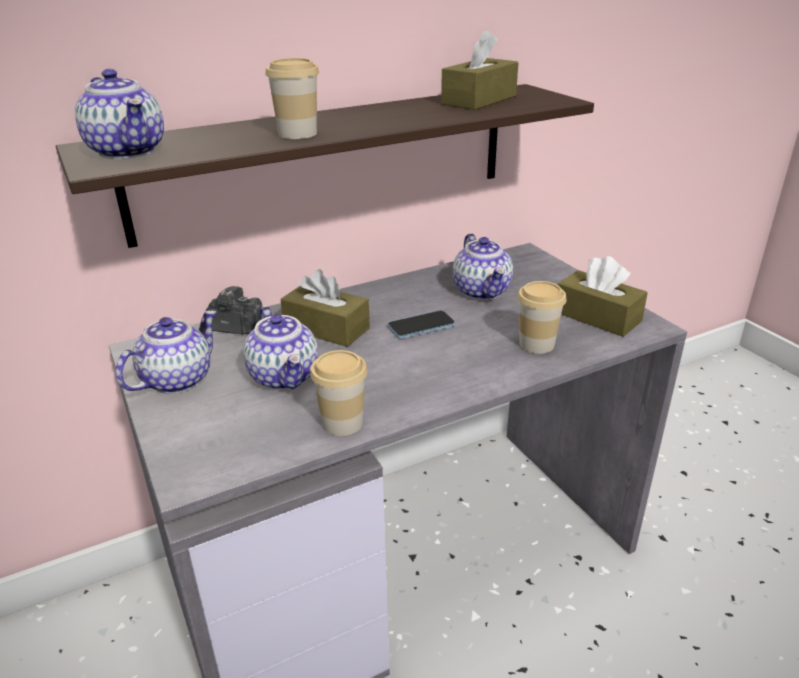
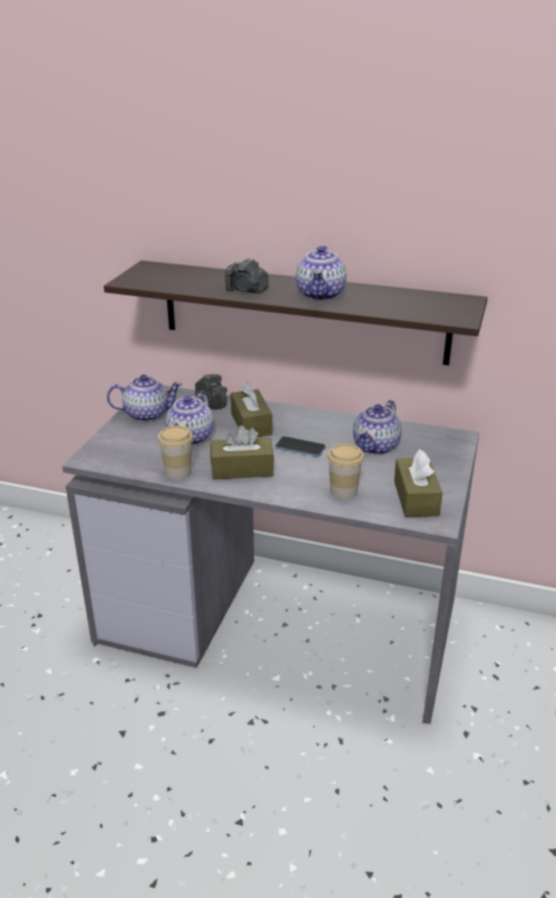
camera: 45 degrees right, 0 degrees up
(129, 151) = (156, 275): teapot -> teapot (321, 295)
(297, 134) = (246, 290): cup -> camera
(479, 100) = (408, 300): brown tissue box -> brown tissue box (242, 469)

